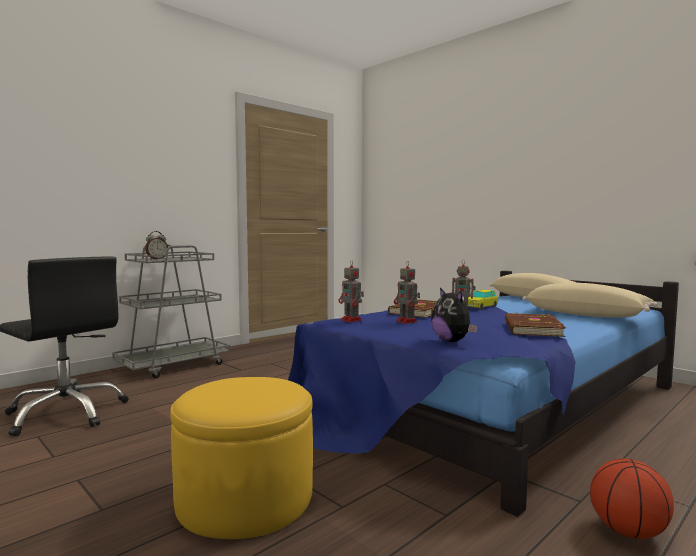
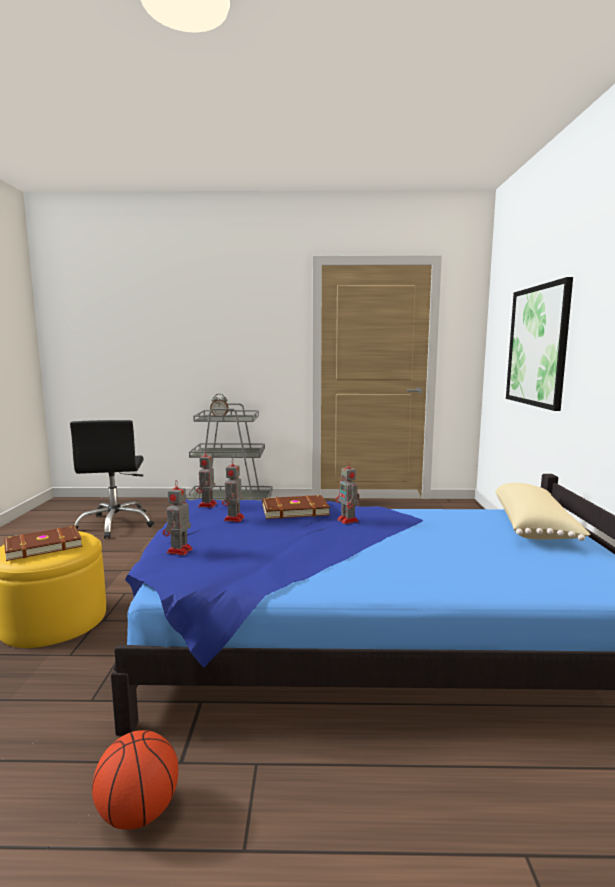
camera: 45 degrees right, 5 degrees up
(445, 187) = (537, 346): none -> picture
(452, 341) = (179, 551): plush toy -> toy robot
(480, 307) = (392, 520): toy car -> none
(531, 329) = (297, 563): brown book -> brown book (42, 545)
(587, 315) = (480, 569): beige pillow -> none

